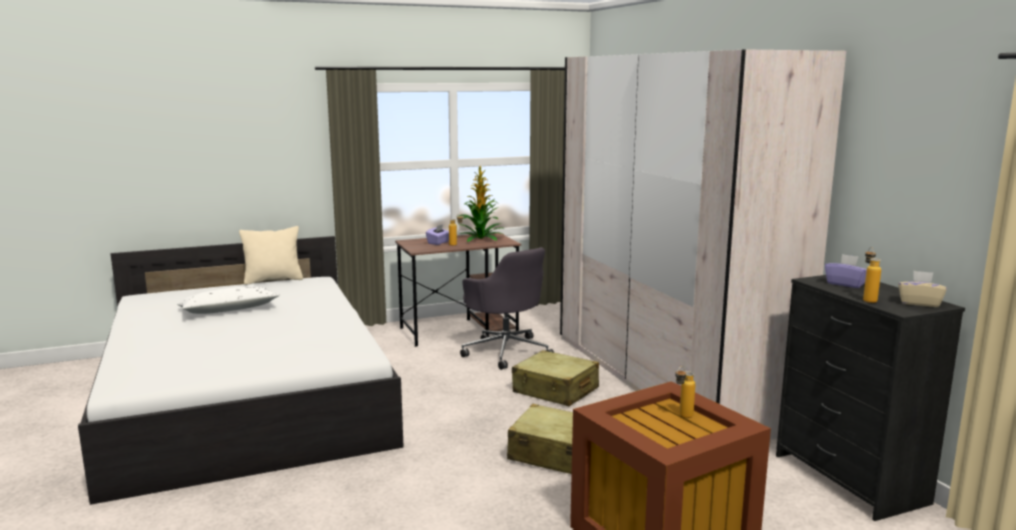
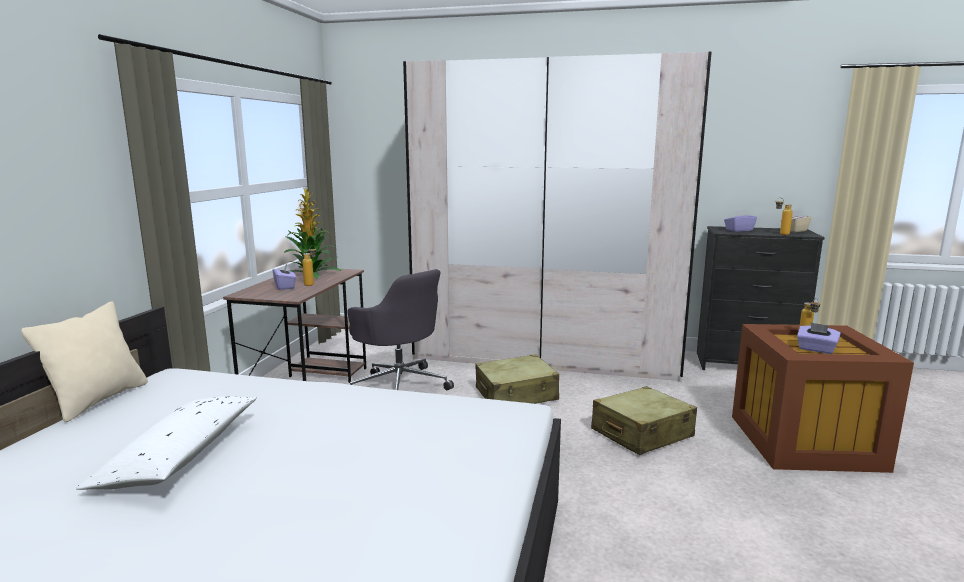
camera: 55 degrees left, 0 degrees up
(506, 351) = (400, 385): grey office chair -> grey office chair turned 45 degrees clockwise
(652, 423) = (816, 349): none -> purple tissue box

